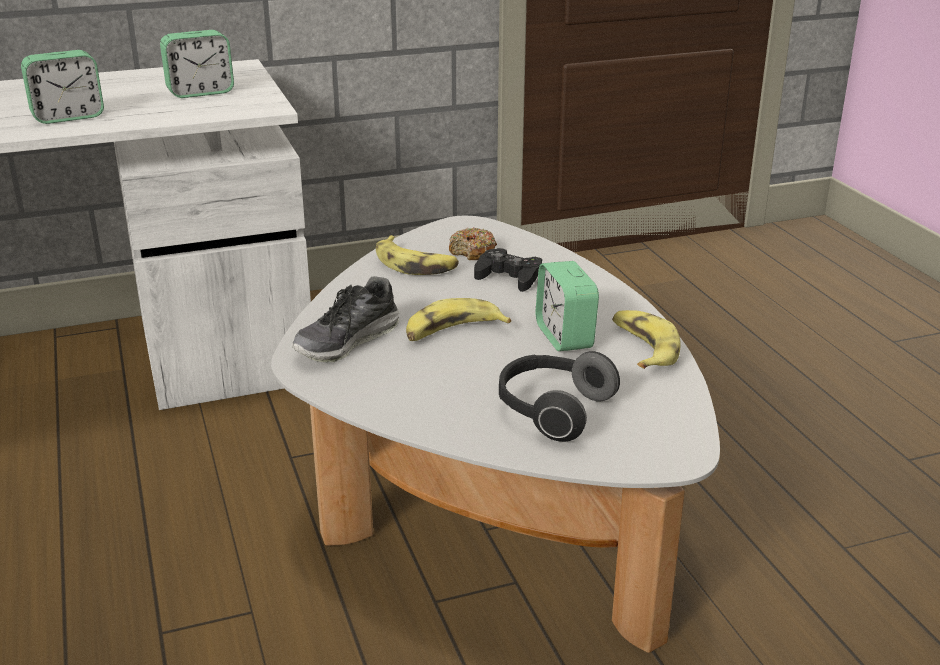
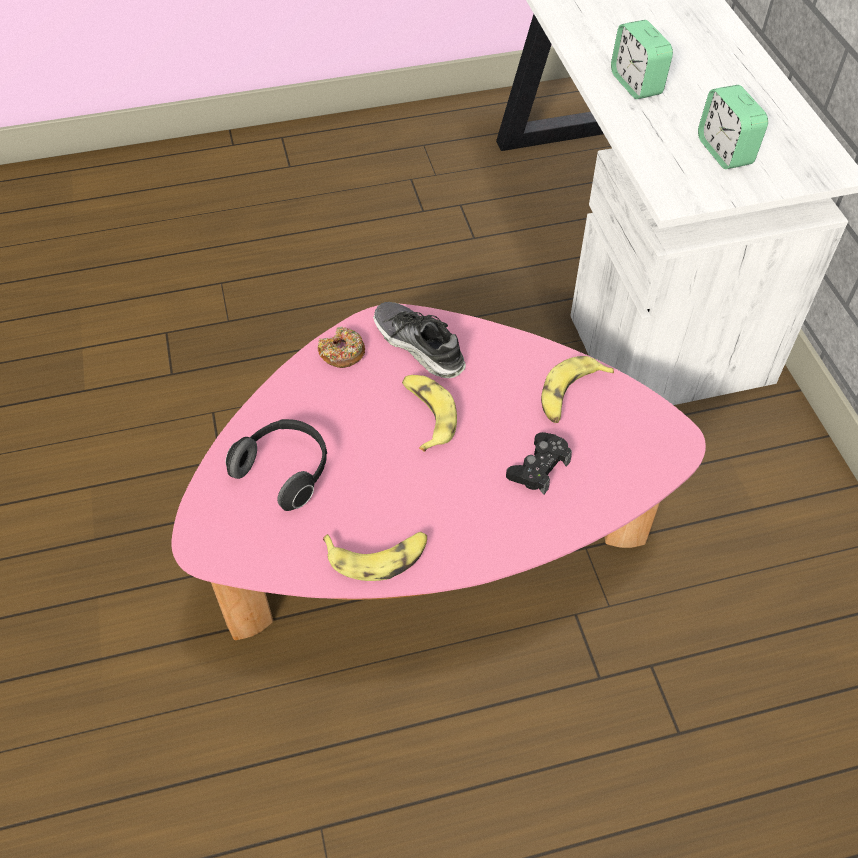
camera: 95 degrees right, 25 degrees up
(472, 252) = (602, 442): donut -> donut (342, 353)
(490, 496) = (431, 540): white coffee table -> pink coffee table
(564, 336) = (409, 497): alarm clock -> none

